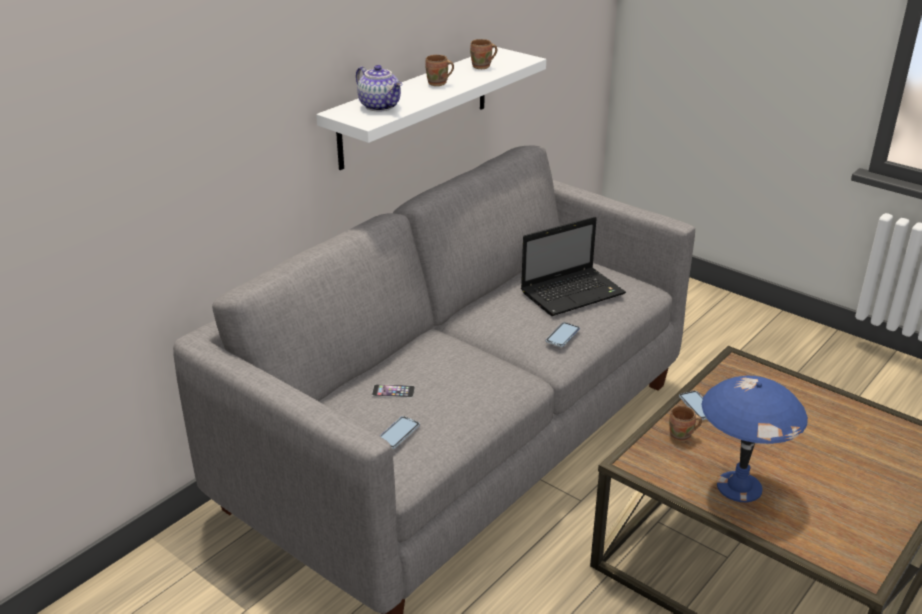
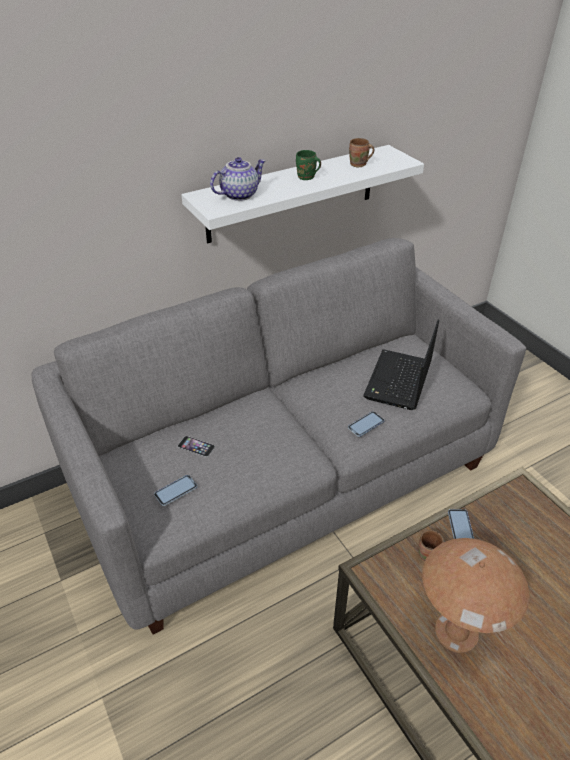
camera: 20 degrees right, 10 degrees up
(381, 106) = (239, 194): teapot -> teapot turned 105 degrees counterclockwise
(438, 84) = (306, 177): brown mug -> green mug
(573, 292) = (398, 382): laptop -> laptop turned 120 degrees clockwise
(738, 486) = (456, 631): blue table lamp -> brown table lamp

